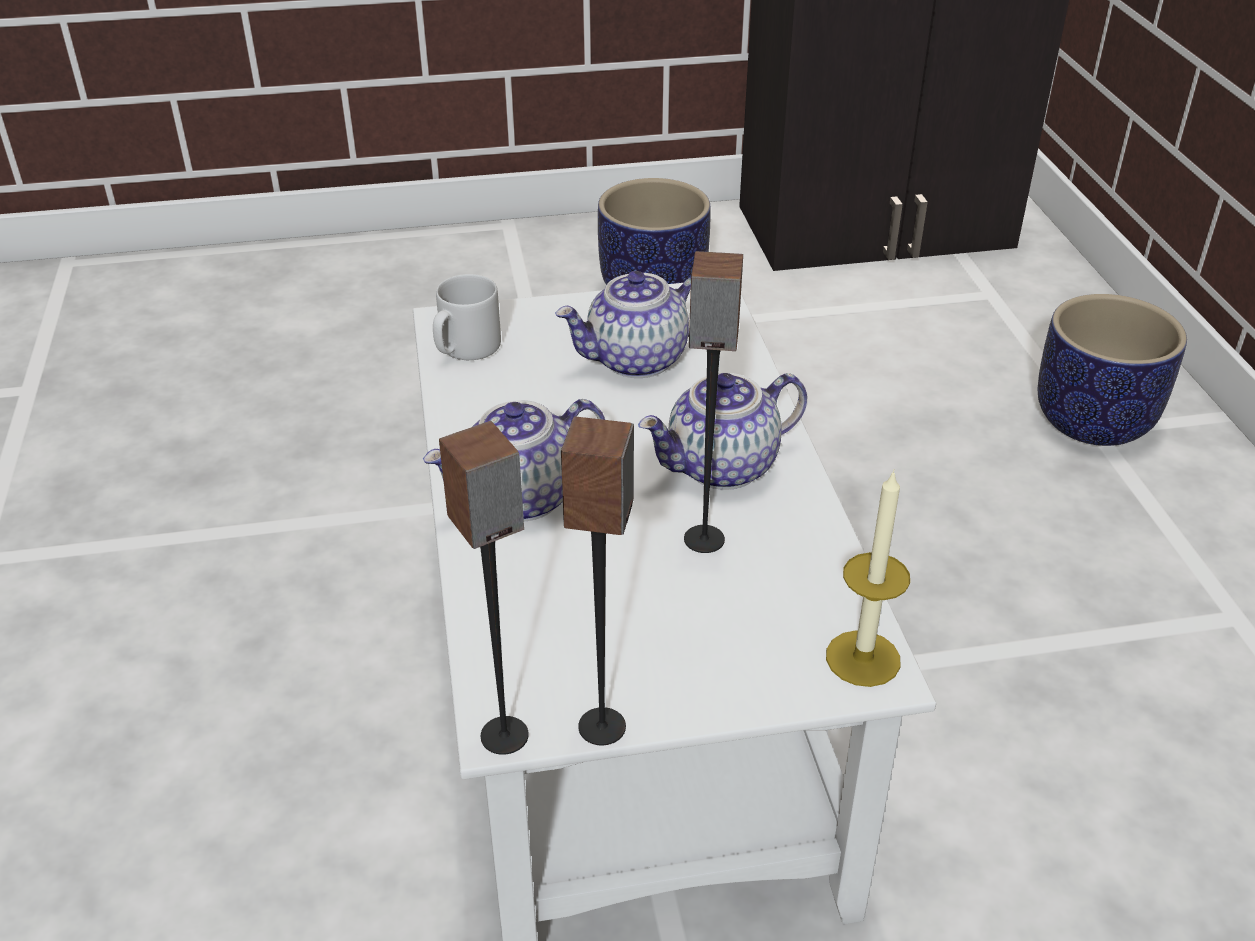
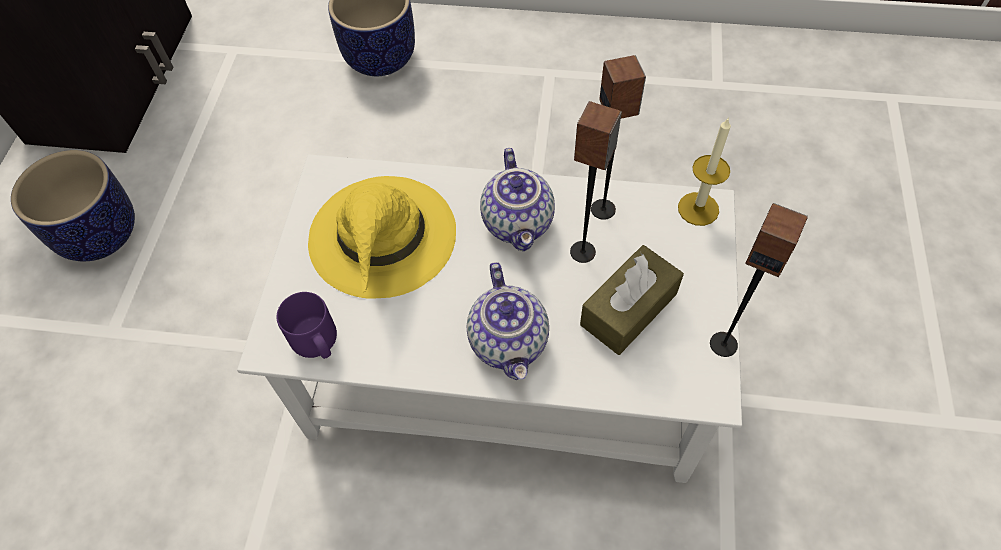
camera: 70 degrees left, 20 degrees up
(465, 349) = (317, 342): grey mug -> purple mug
(505, 736) = (721, 396): speaker -> speaker (603, 209)
(623, 605) = (628, 309): none -> brown tissue box
(636, 360) = (383, 237): teapot -> yellow hat

